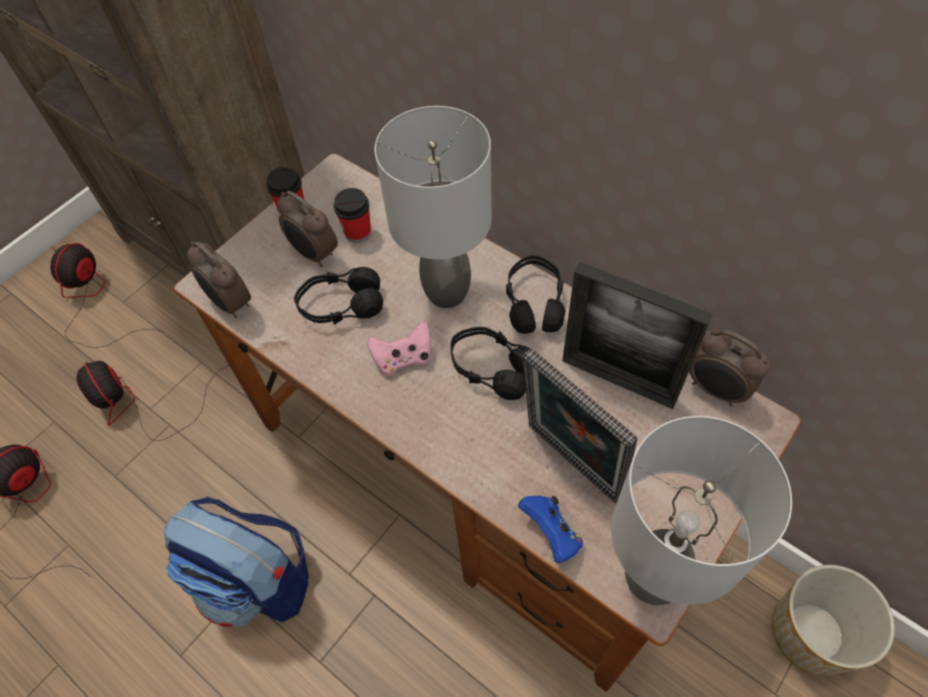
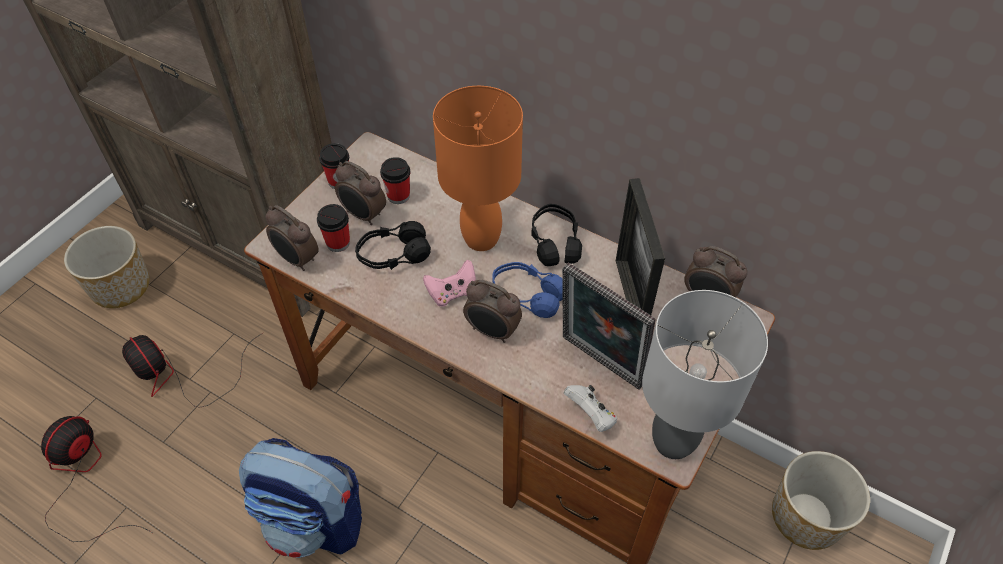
camera: 10 degrees left, 5 degrees down
(93, 302) = (120, 286): fan -> planter
(280, 286) = (338, 243): none -> cup
(444, 412) = (492, 331): none -> alarm clock
(445, 292) = (480, 238): grey table lamp -> orange table lamp
(492, 369) = (527, 296): black headphones -> blue headphones
(551, 533) = (591, 415): blue game controller -> white game controller
(618, 380) = (630, 297): picture frame -> picture frame turned 60 degrees clockwise

